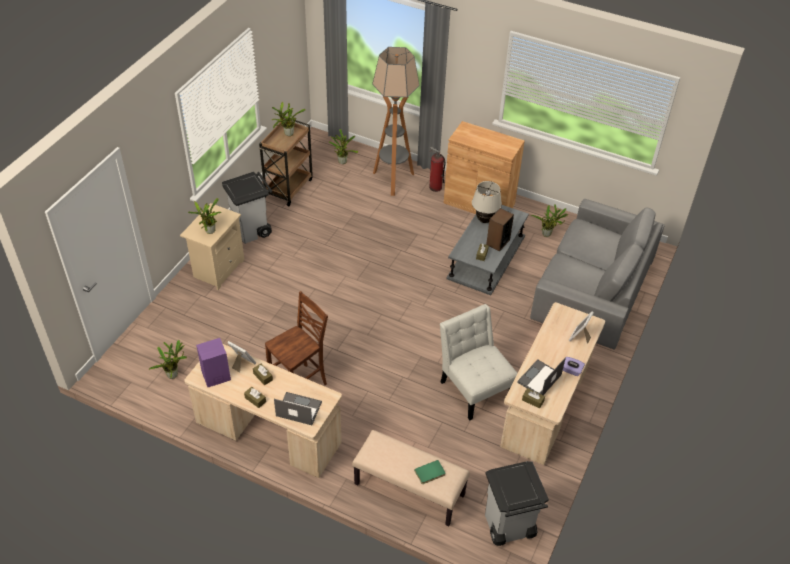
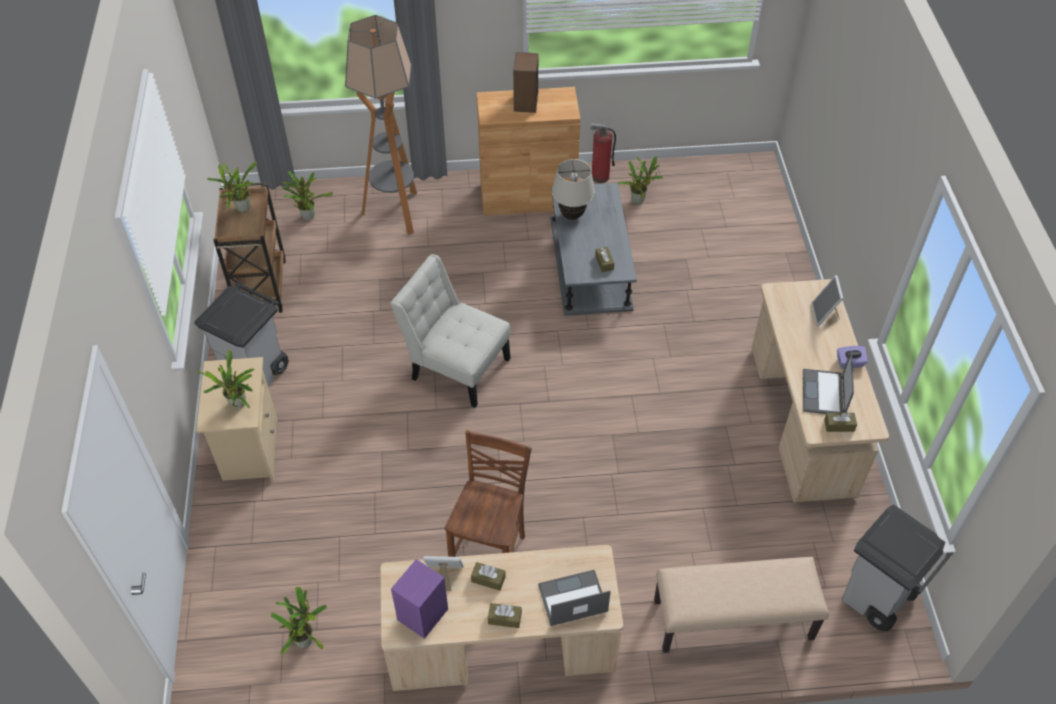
camera: 30 degrees left, 5 degrees up
(430, 473) = (776, 587): green book -> none
(435, 187) = (457, 199): fire extinguisher -> fire extinguisher (600, 177)
(474, 387) = (705, 441): white chair -> white chair (456, 366)
(497, 242) = (610, 237): speaker -> speaker (525, 102)
(592, 288) = (740, 245): grey sofa -> none

